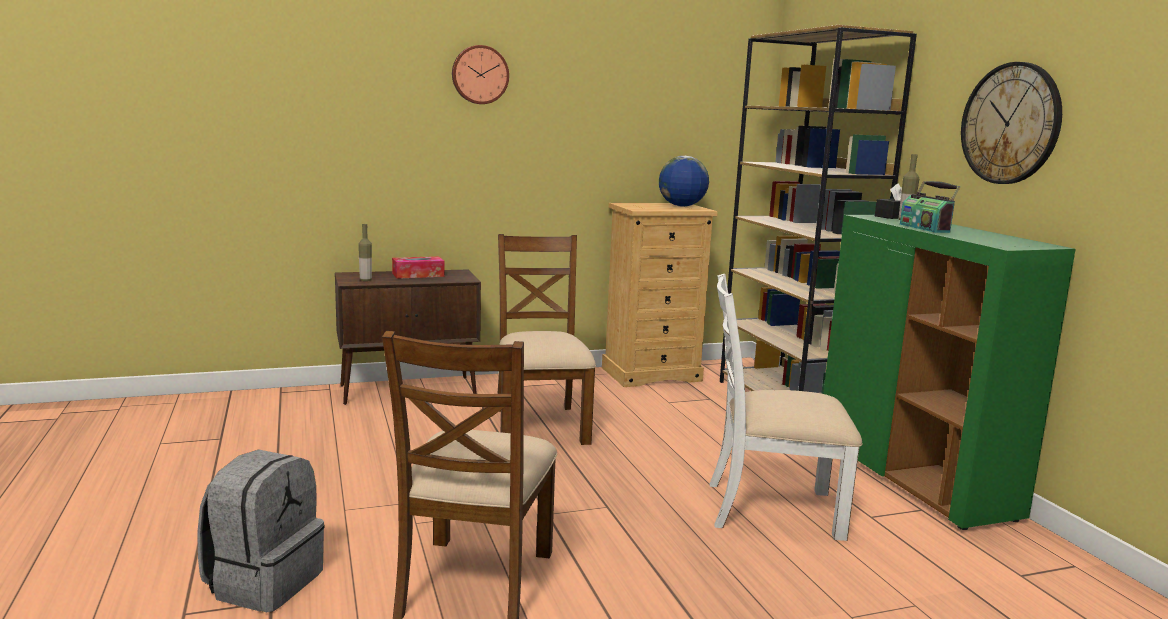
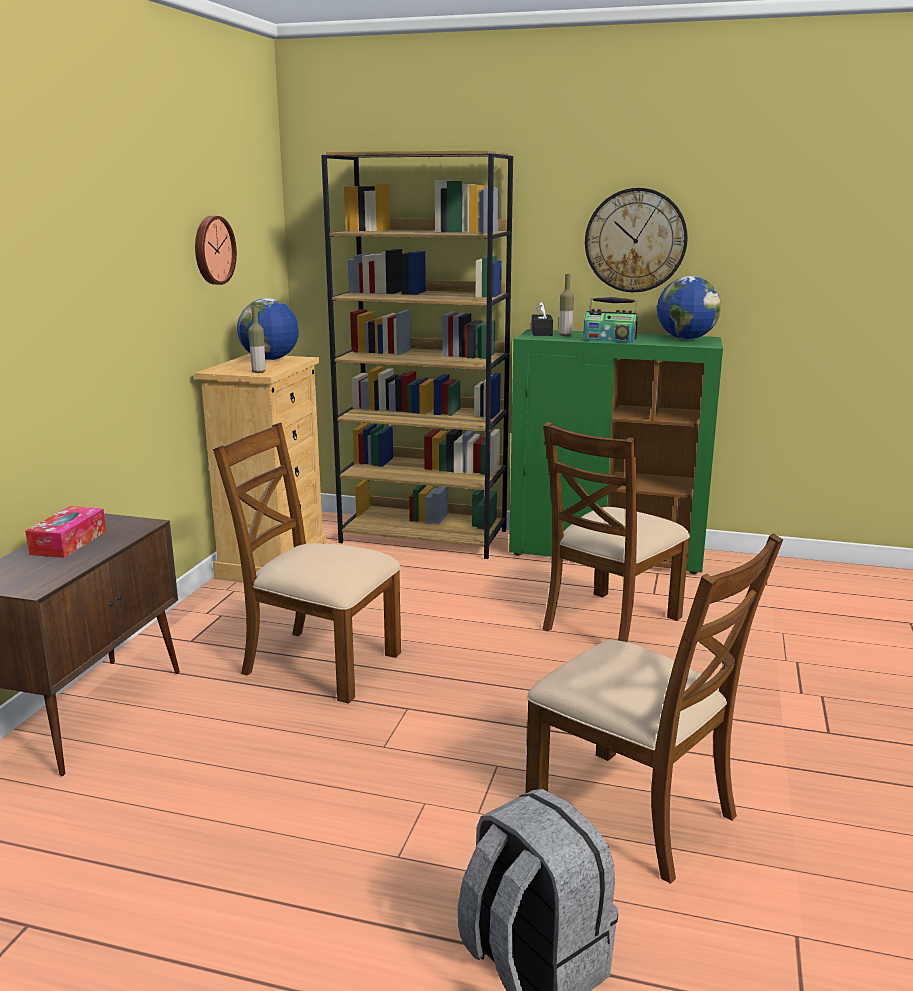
camera: 55 degrees left, 5 degrees up
(365, 280) = (38, 577): bottle -> bottle (258, 372)
(480, 75) = (57, 221): wall clock -> wall clock (212, 250)
(771, 509) = (610, 623): white chair -> brown chair
(1015, 241) = (686, 339): none -> globe

